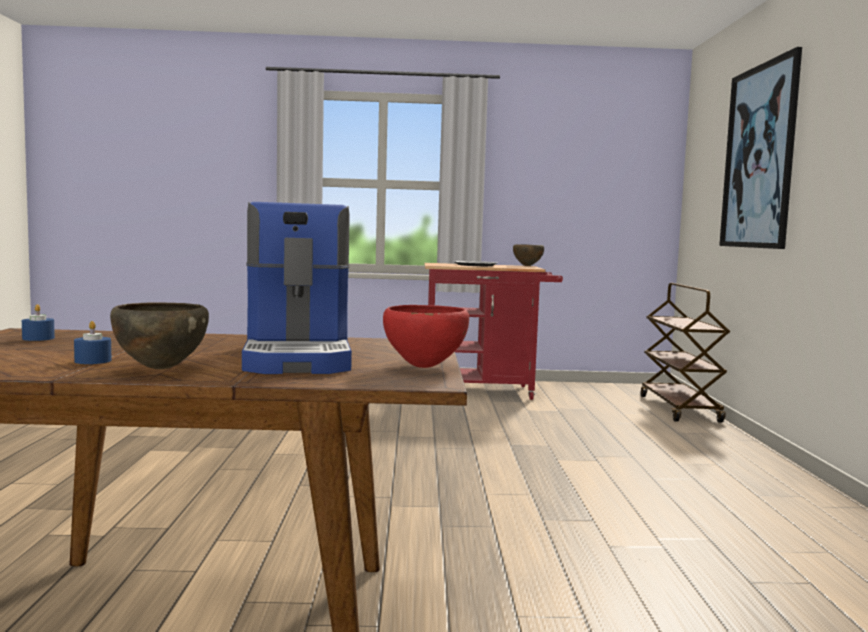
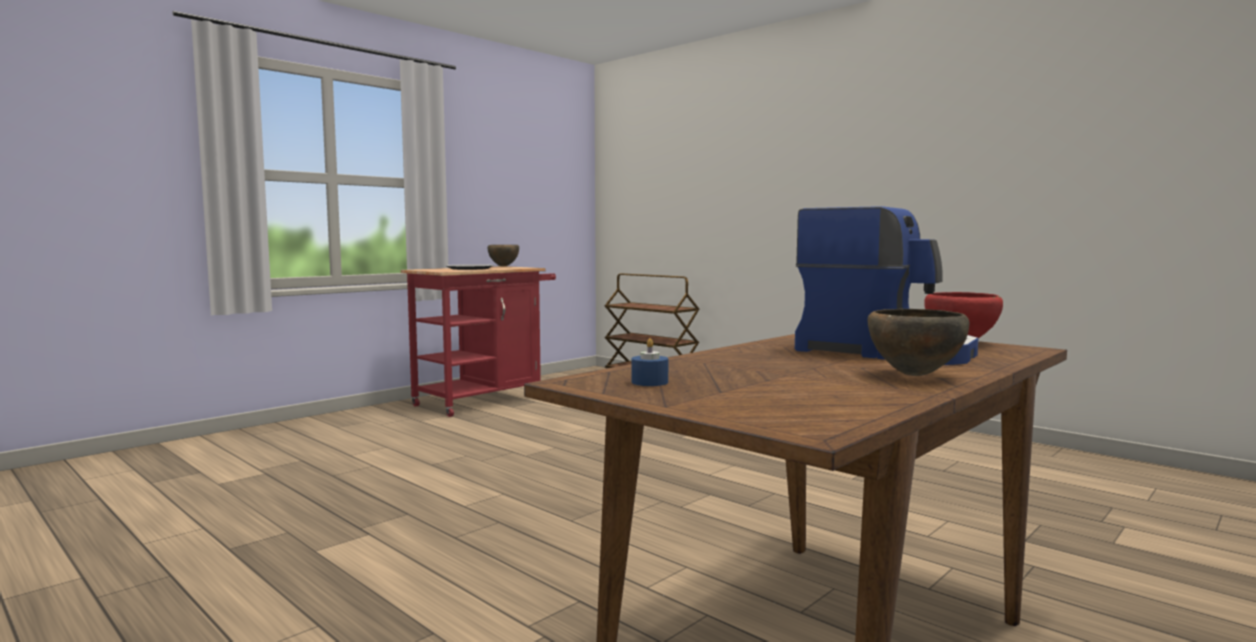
camera: 45 degrees left, 0 degrees up
(93, 361) = (846, 383): blue candle -> none
(759, 157) = (714, 166): picture -> none

